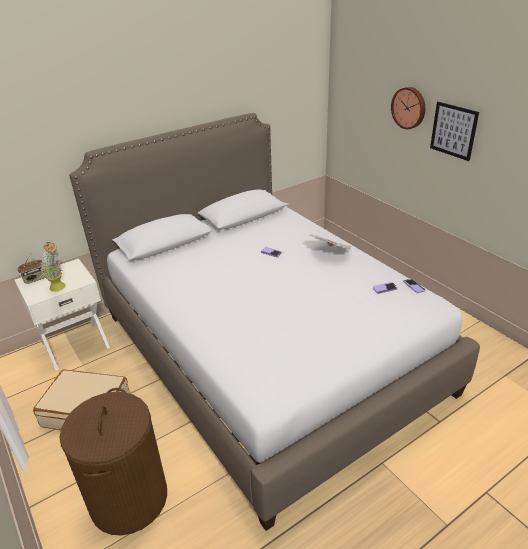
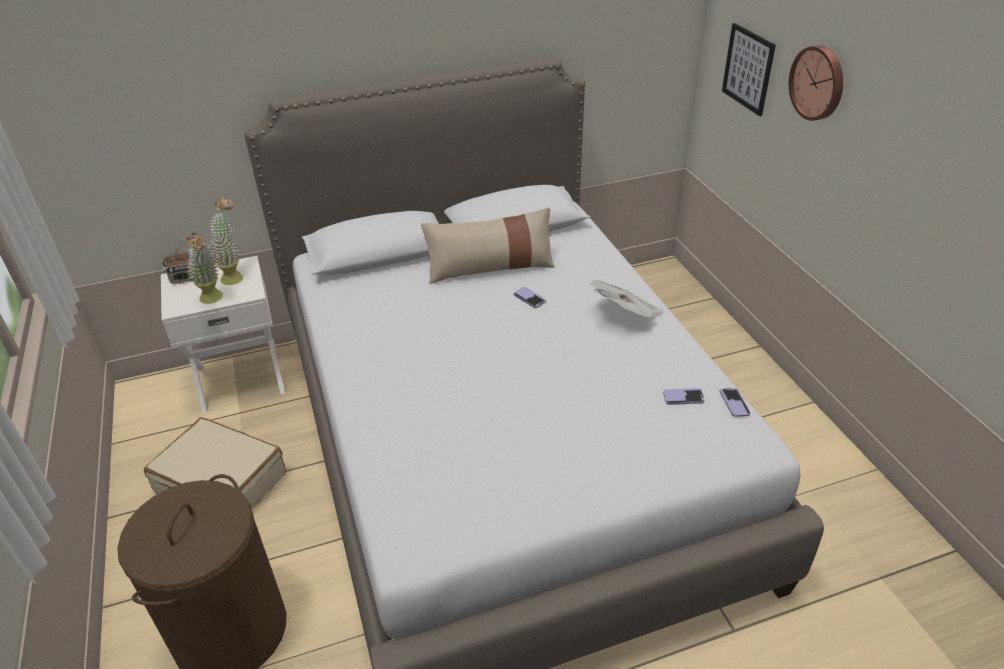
camera: 15 degrees right, 5 degrees up
(68, 272) = (234, 275): none -> potted plant
(239, 240) = (490, 268): none -> beige pillow
(453, 130) = (881, 138): picture -> picture (748, 69)

